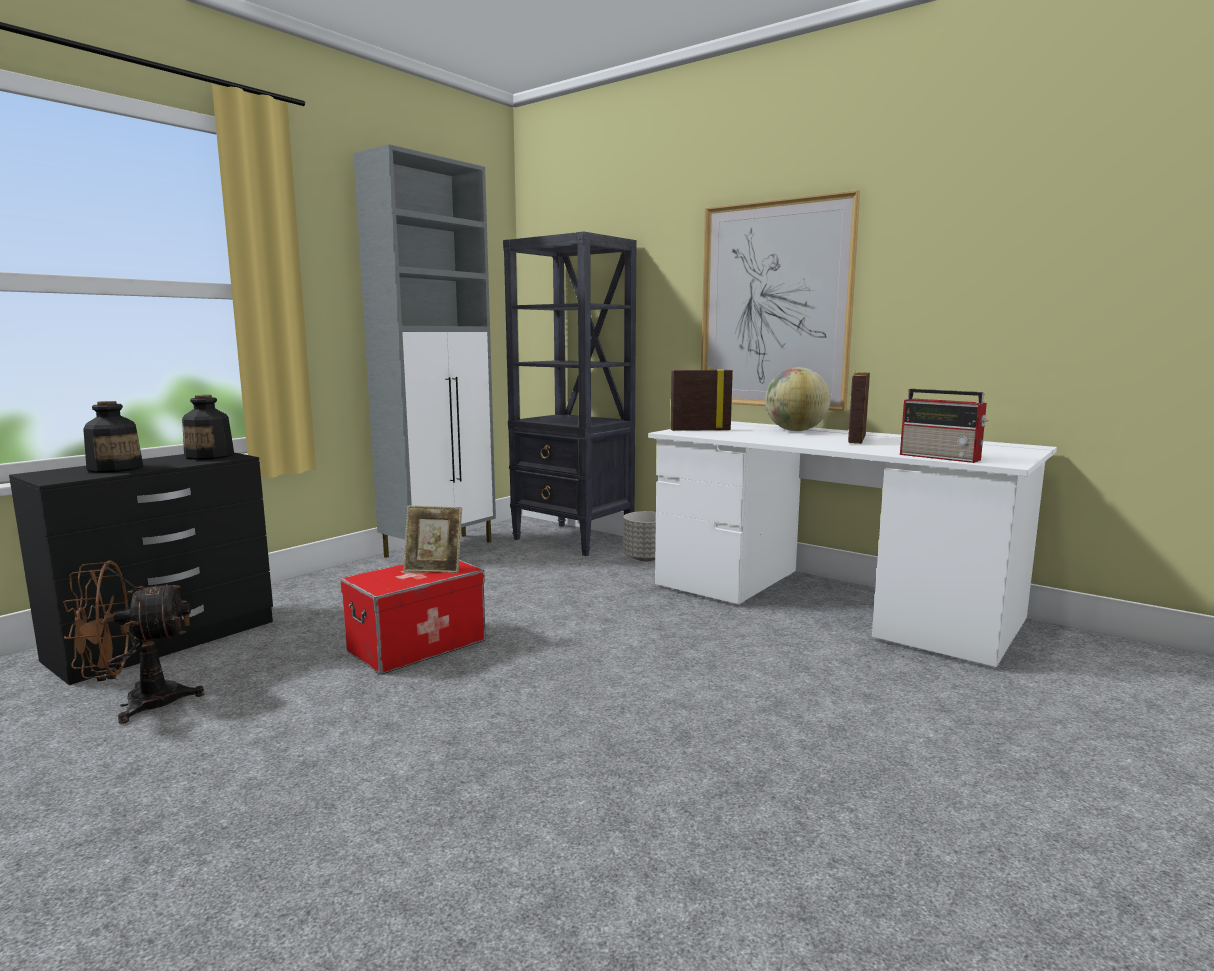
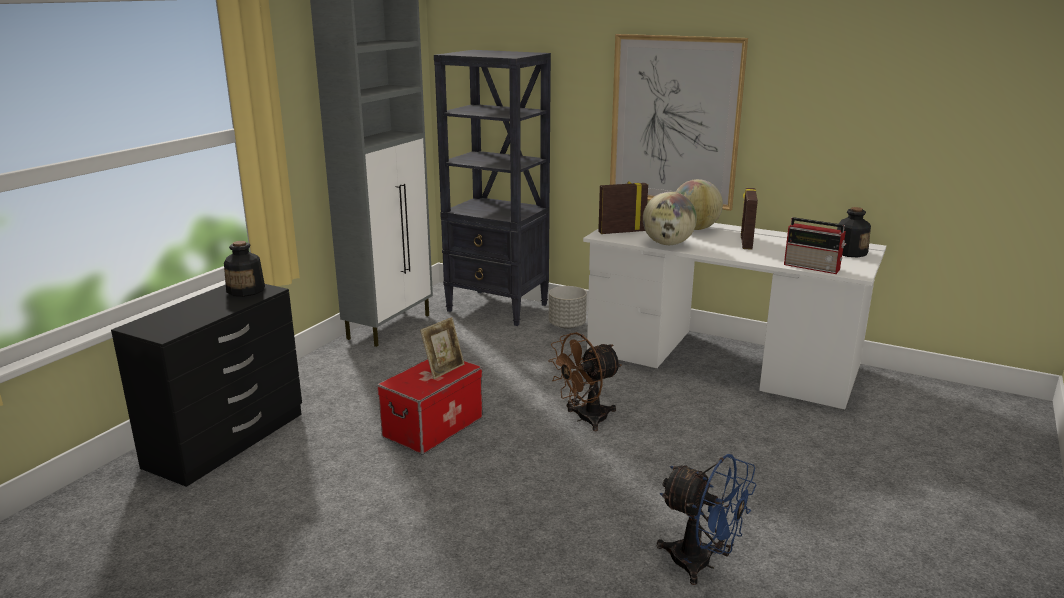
camera: 10 degrees left, 10 degrees up
(116, 468) = (190, 314): bottle -> bottle (849, 252)
(138, 704) = (257, 497): brown fan -> brown fan (585, 419)
(434, 569) = (443, 369): picture frame -> picture frame turned 45 degrees counterclockwise
(705, 864) = (701, 564): none -> blue fan
(751, 438) = (667, 244): none -> globe

